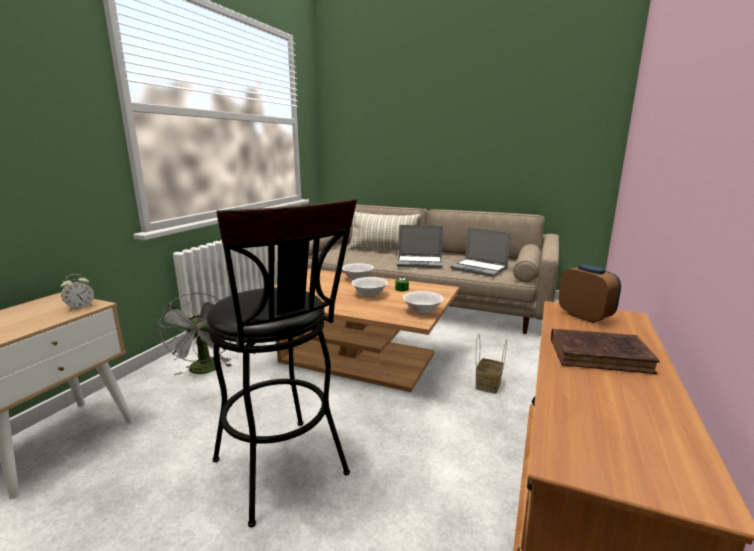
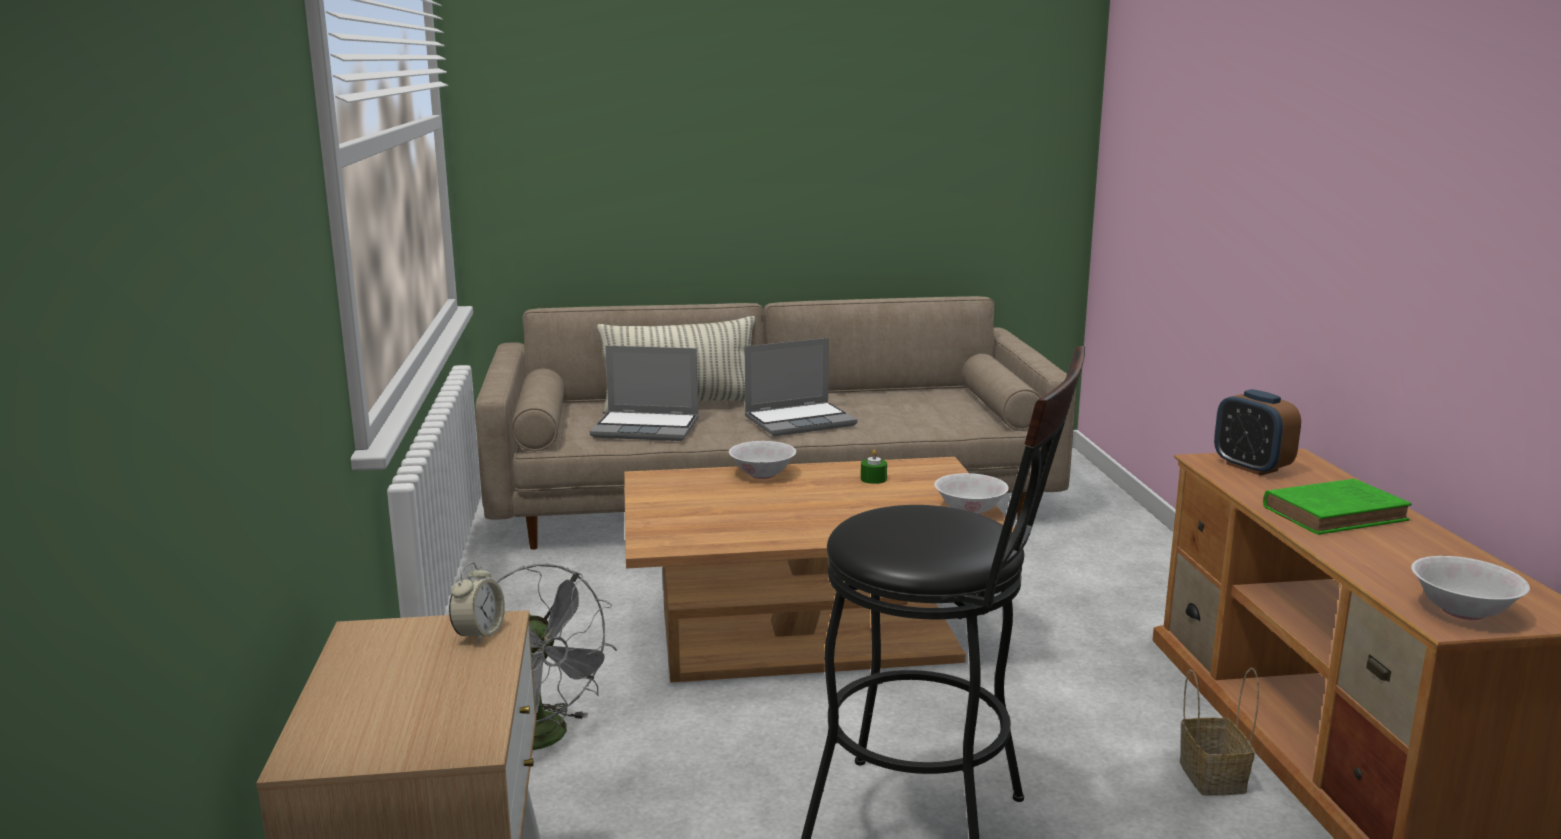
camera: 30 degrees left, 0 degrees up
(369, 295) = (838, 501): white bowl -> white bowl (1462, 611)
(480, 269) = (921, 415): laptop -> laptop (647, 428)
(488, 384) = (1058, 617): basket -> basket (1210, 775)
(585, 316) = (1251, 467): alarm clock -> alarm clock turned 150 degrees counterclockwise
(602, 356) = (1337, 513): brown book -> green book

